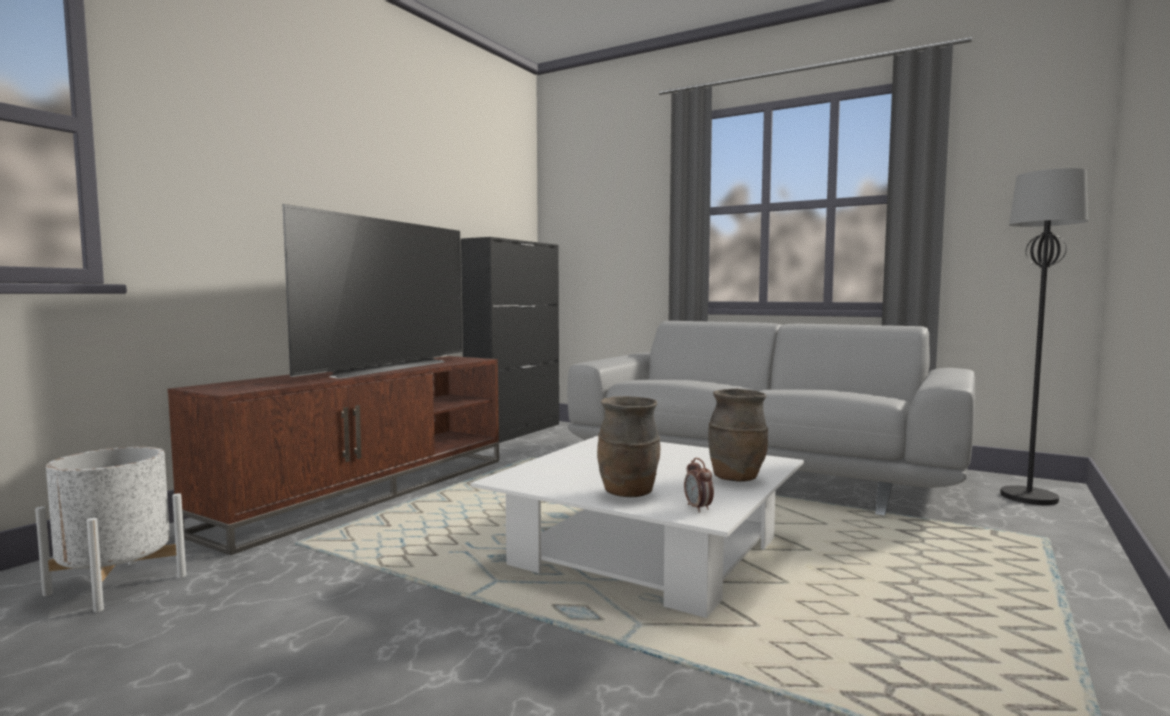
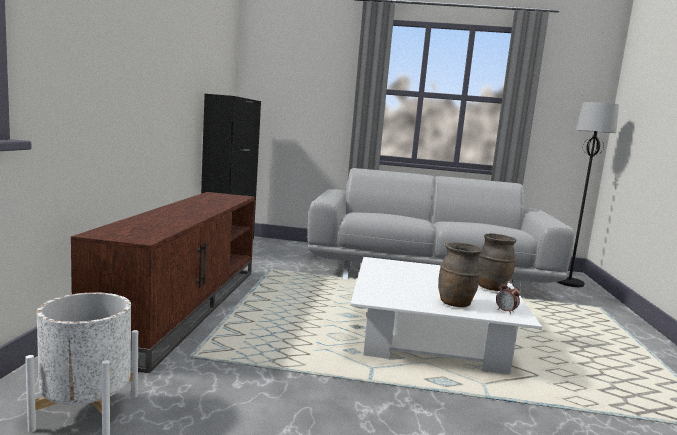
camera: 25 degrees left, 5 degrees up
(383, 368) = (195, 208): television -> none

